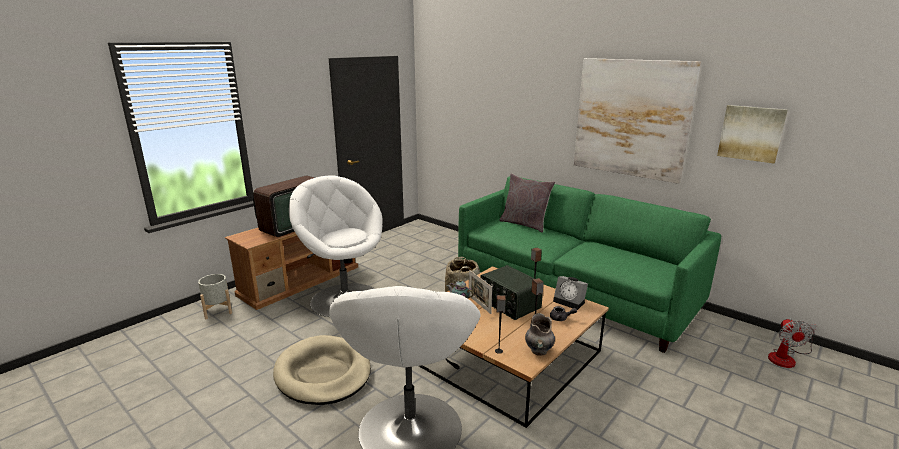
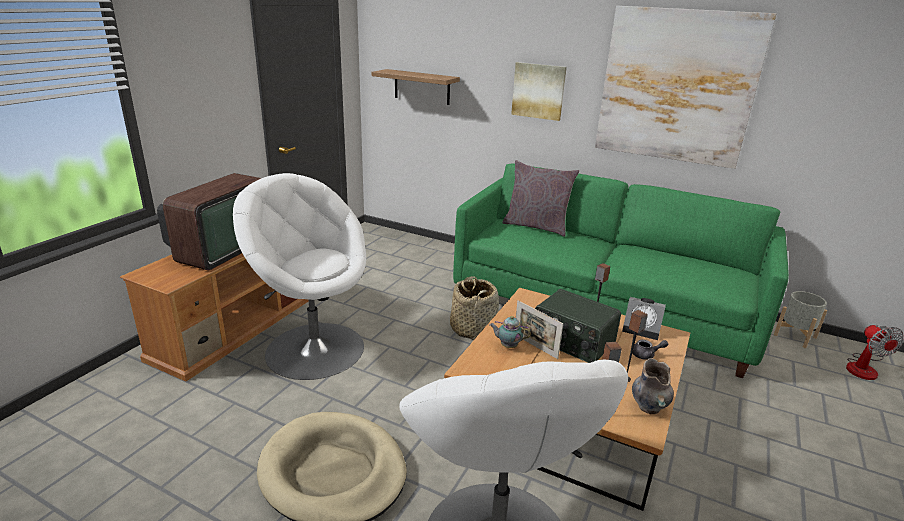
camera: 15 degrees left, 5 degrees up
(218, 310) = (122, 390): grey planter -> grey planter (794, 336)
(455, 119) = (422, 87): none -> shelf
(751, 133) = (831, 105): picture -> picture (538, 91)

